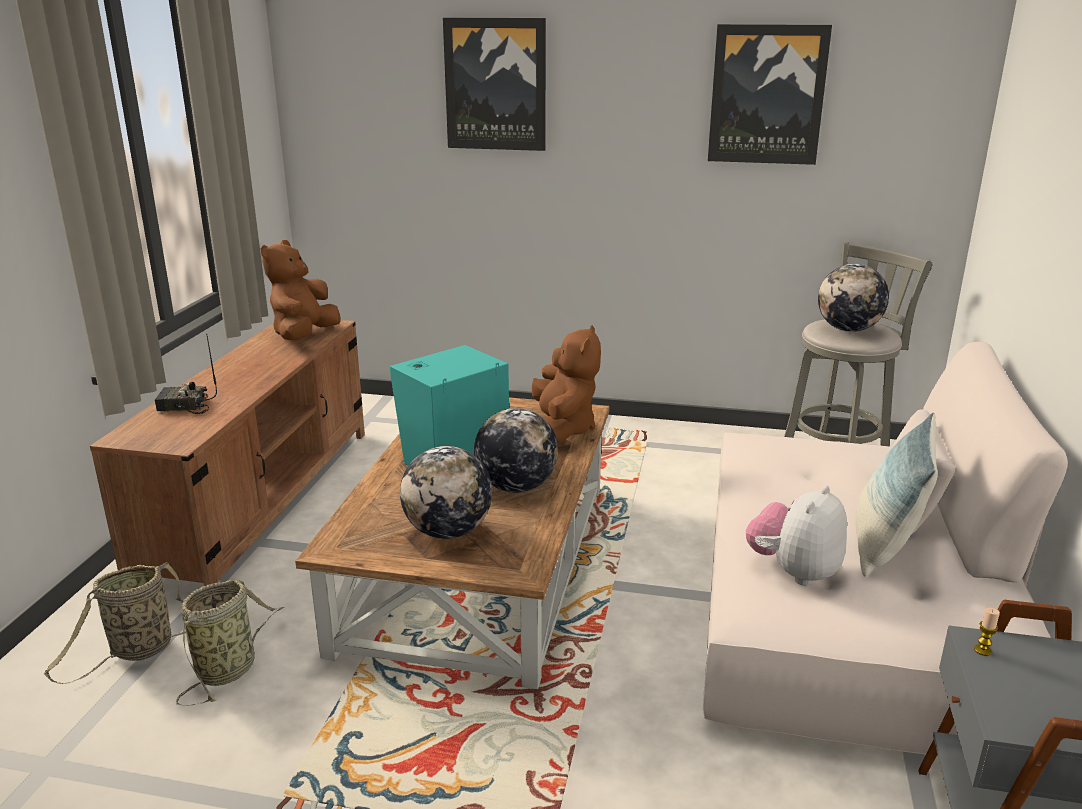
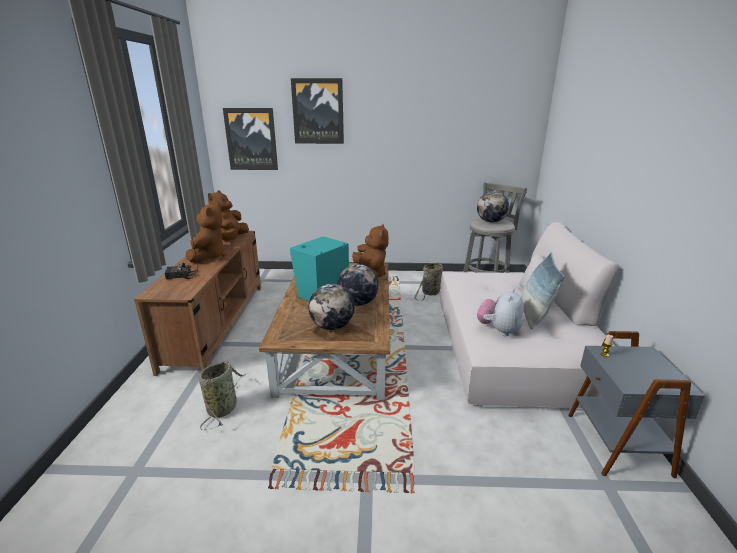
camera: 10 degrees left, 0 degrees up
(138, 651) = (171, 405): basket -> basket (430, 293)
(249, 369) = (208, 256): none -> brown plush toy
(767, 95) = (448, 114): picture -> picture (251, 139)

